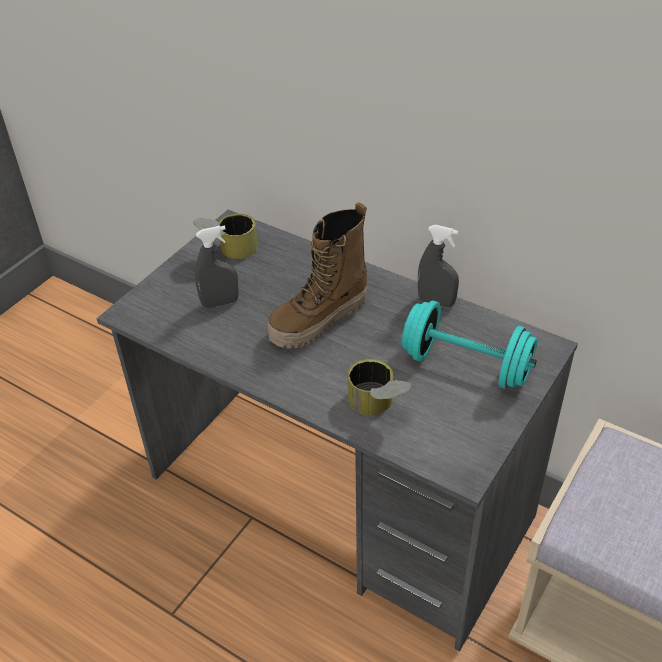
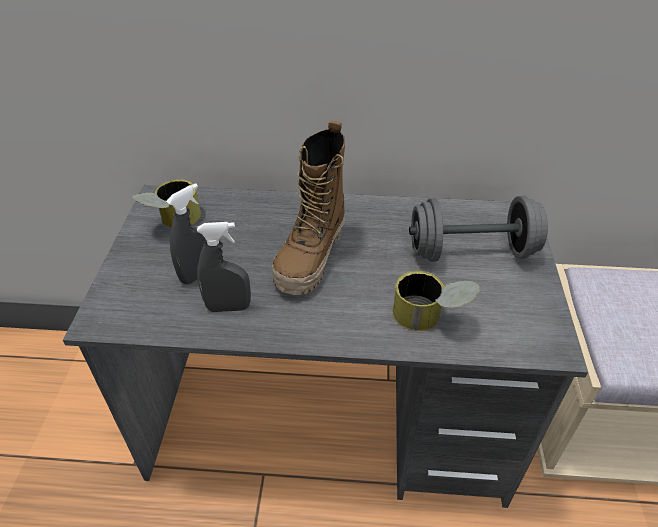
camera: 30 degrees left, 0 degrees up
(436, 302) = (401, 206): grey spray bottle -> grey spray bottle (228, 307)
(466, 365) = (471, 251): turquoise dumbbell -> grey dumbbell

